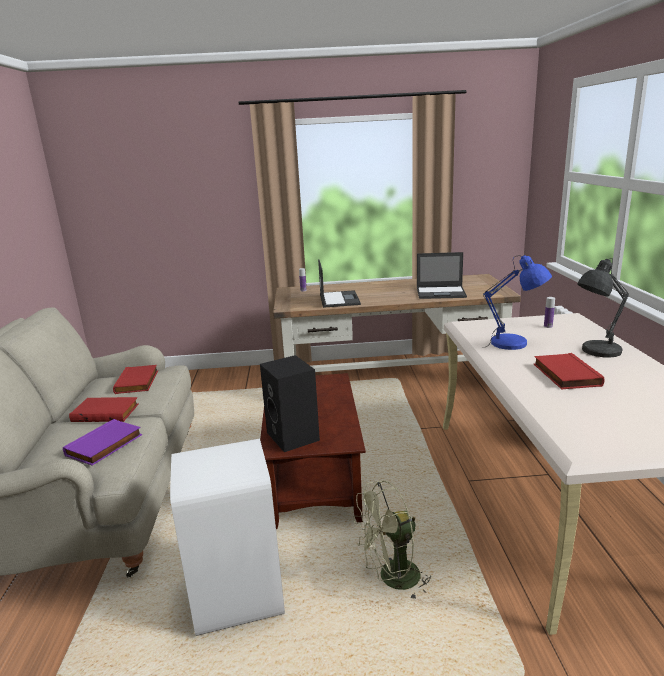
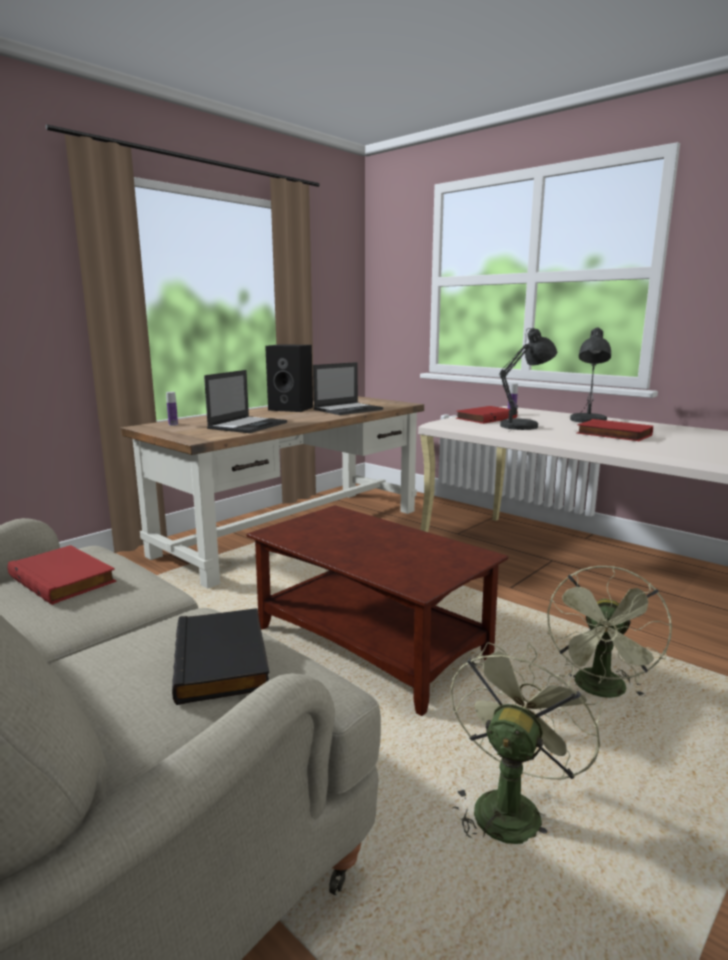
camera: 45 degrees left, 5 degrees down
(105, 446) = (224, 660): purple book -> black book
(106, 412) = (99, 628): red book -> red book (485, 418)
(236, 596) = (509, 805): white trash can -> green fan
(294, 436) = (415, 570): black speaker -> black speaker (292, 408)
(339, 299) = (248, 425): laptop -> laptop turned 75 degrees clockwise
(514, 344) = (523, 426): blue table lamp -> grey table lamp

